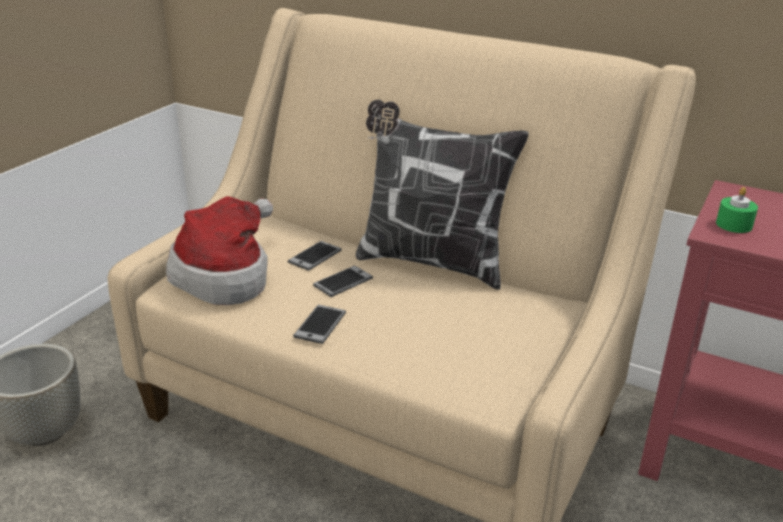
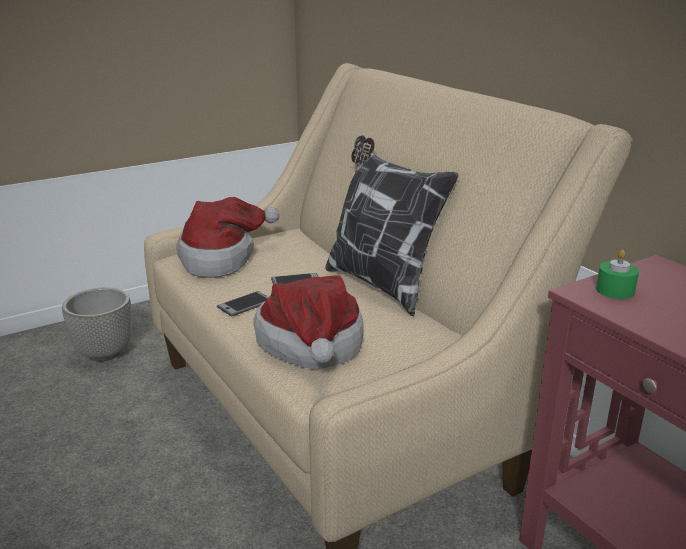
camera: 30 degrees right, 5 degrees down
(315, 256) = (296, 261): phone -> none
(445, 355) = (311, 349): none -> hat

